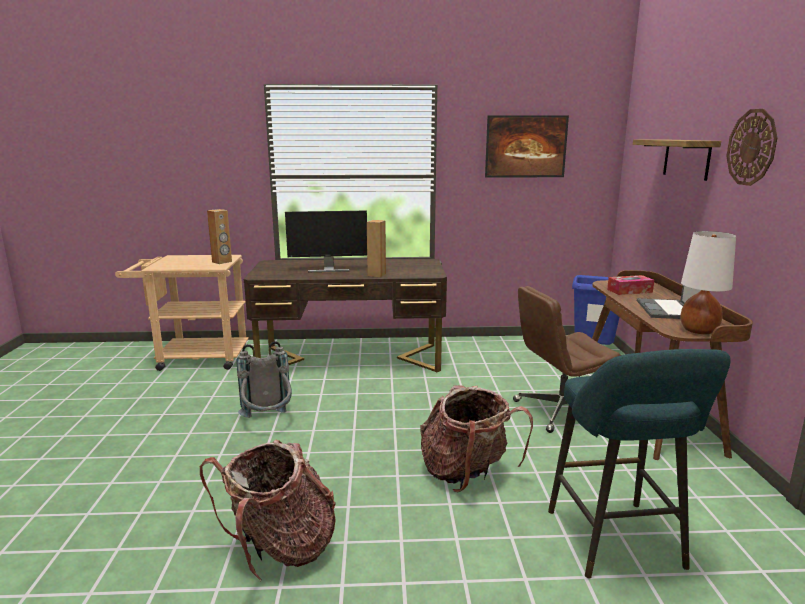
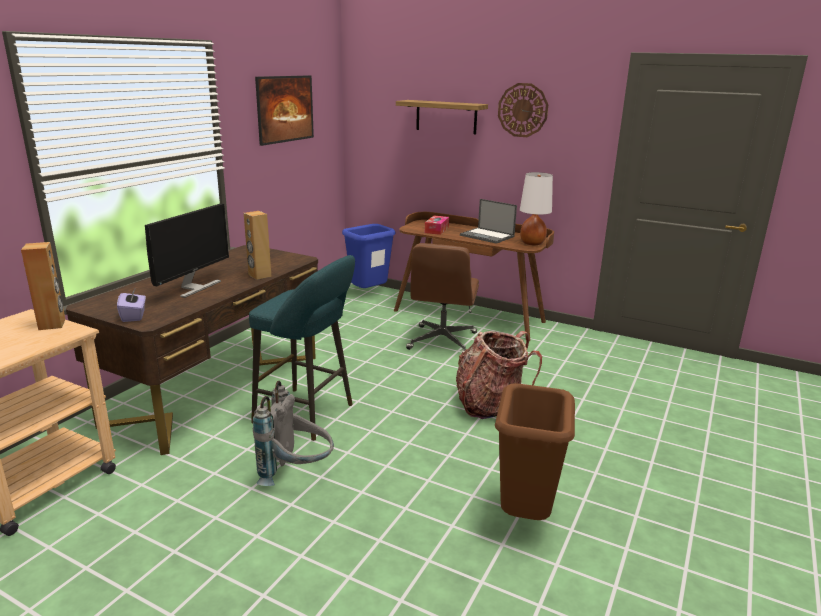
camera: 60 degrees left, 5 degrees up
(264, 272) = (134, 316): none -> purple tissue box
(280, 549) = (524, 518): backpack -> brown trash can
(617, 544) = (600, 387): turquoise stool -> turquoise stool (308, 415)

